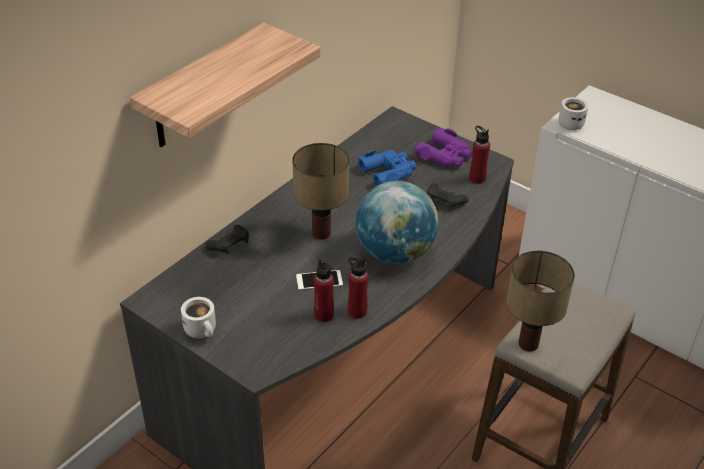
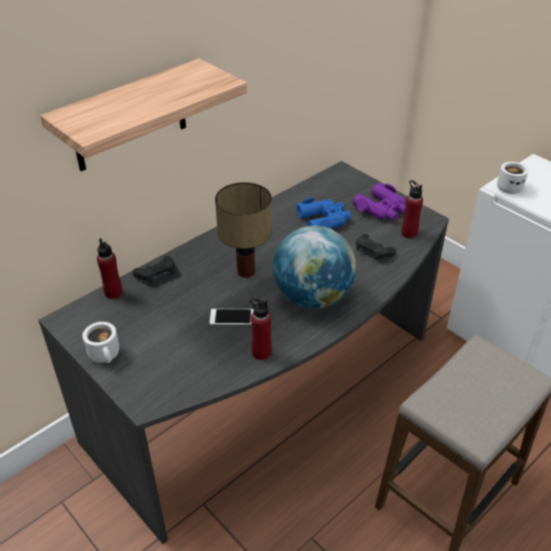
camera: 10 degrees right, 0 degrees up
(324, 315) = (227, 352): red bottle -> red bottle (113, 292)
(529, 344) = (435, 405): table lamp -> none

